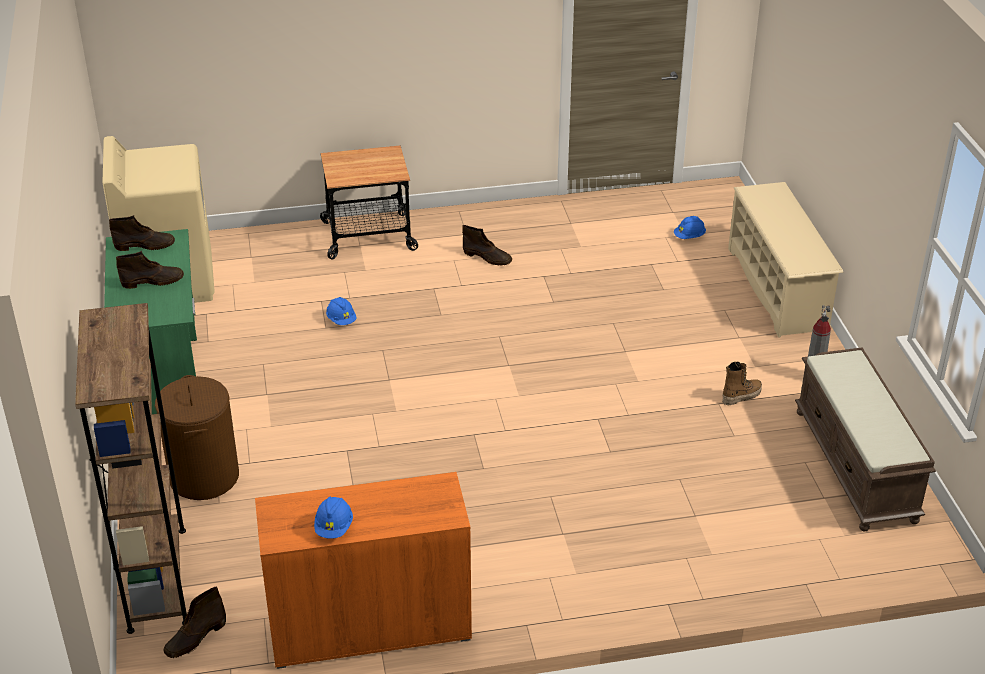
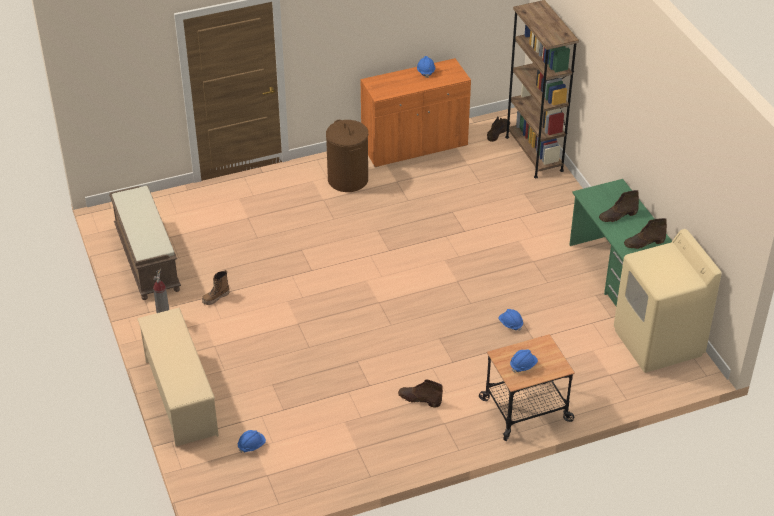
camera: 170 degrees right, 5 degrees up
(204, 477) = (541, 206): brown laundry basket -> brown laundry basket (348, 179)
(374, 163) = (523, 365): none -> blue hard hat

